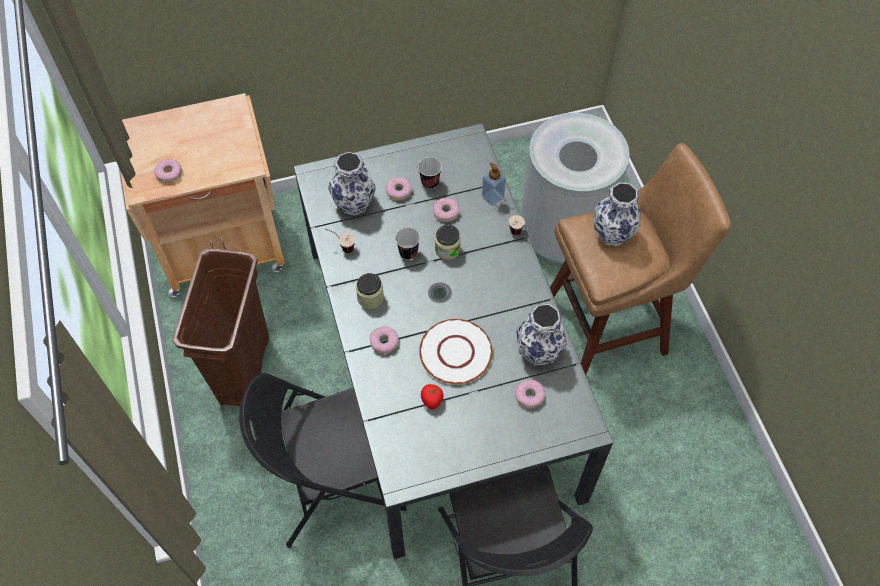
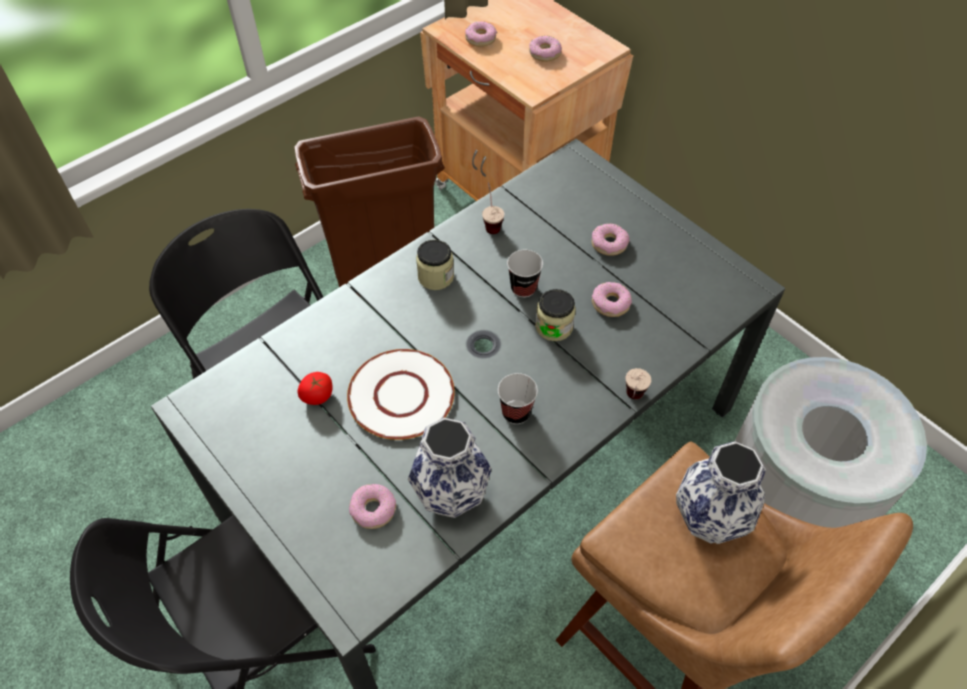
camera: 65 degrees right, 5 degrees down
(355, 204) = (561, 210): vase -> none
(384, 342) = (379, 314): donut -> donut (545, 53)
(430, 182) = (645, 269): cup -> cup (516, 413)
(492, 197) = (671, 345): soap dispenser -> none

